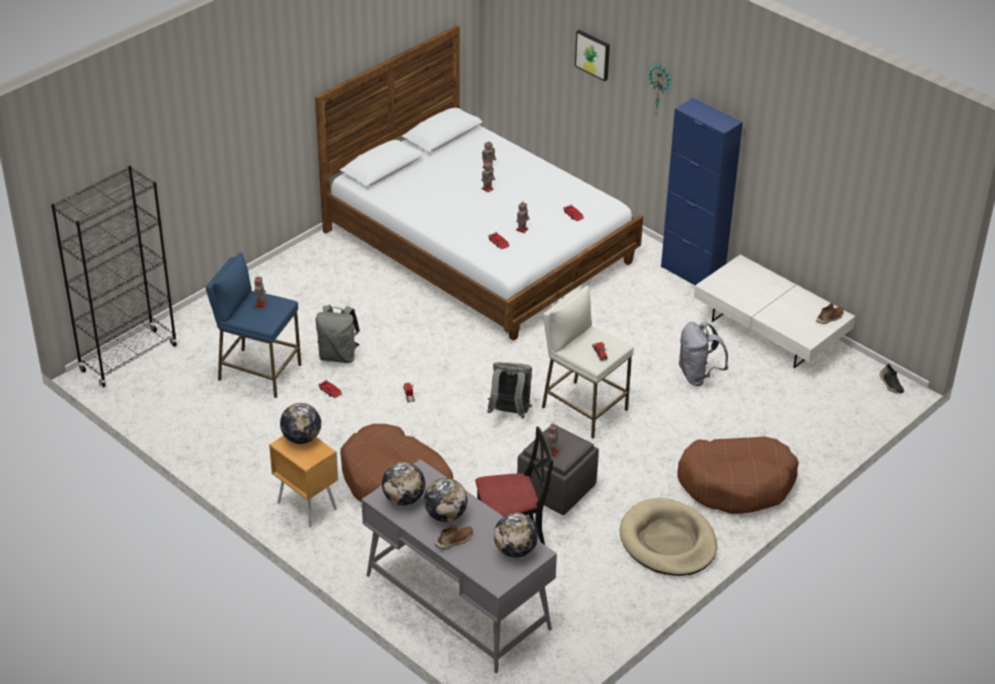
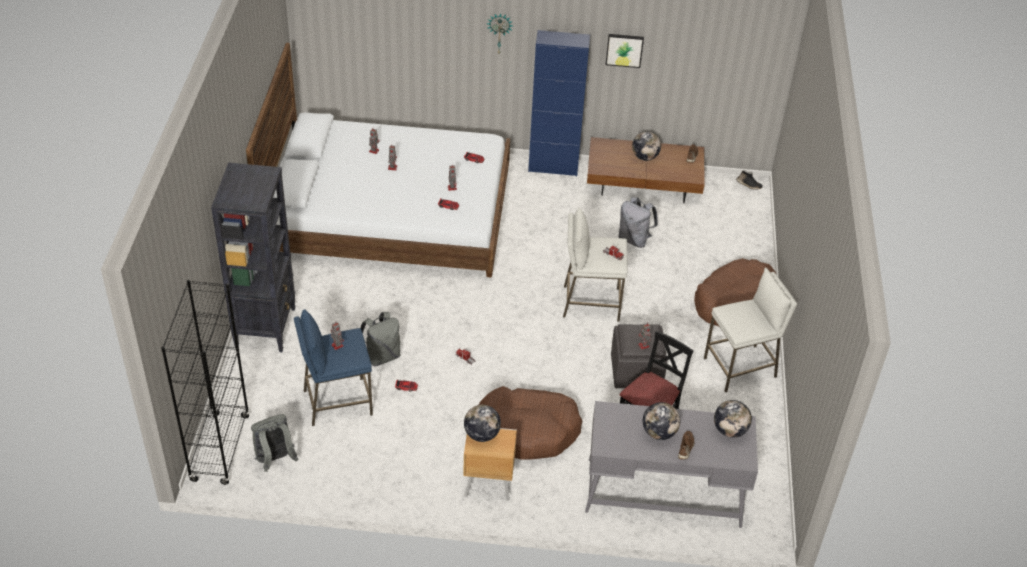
camera: 40 degrees left, 5 degrees up
(269, 285) = (266, 327): none -> black bookcase
(404, 499) = (619, 437): globe -> globe (645, 157)
(509, 413) = (547, 333): grey backpack -> grey backpack (275, 460)
(593, 54) = (425, 25): picture -> picture (624, 50)
(668, 541) = (740, 368): beige dog bed -> white stool
(769, 331) = (643, 184): white coffee table -> brown coffee table

